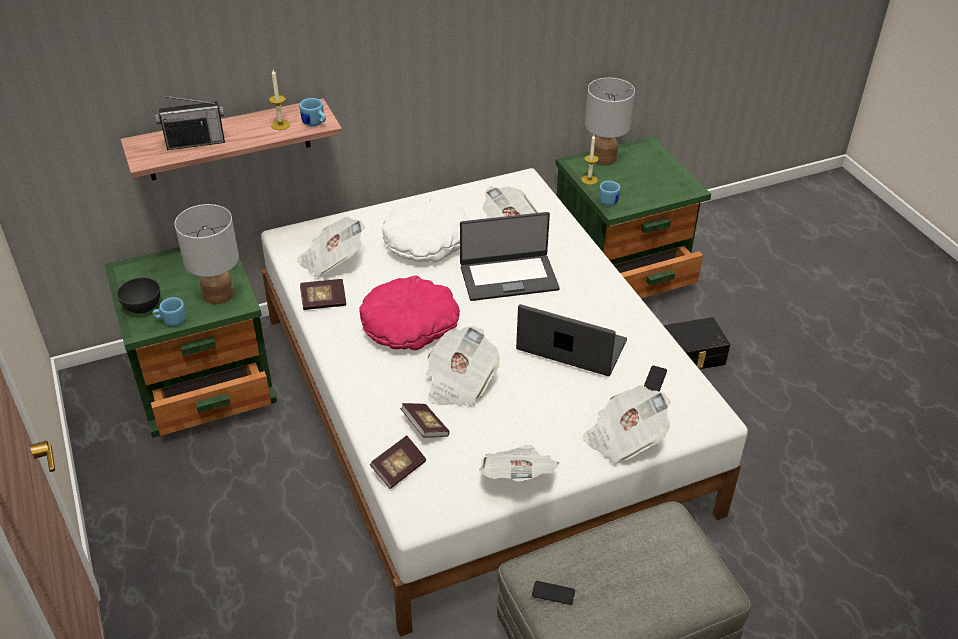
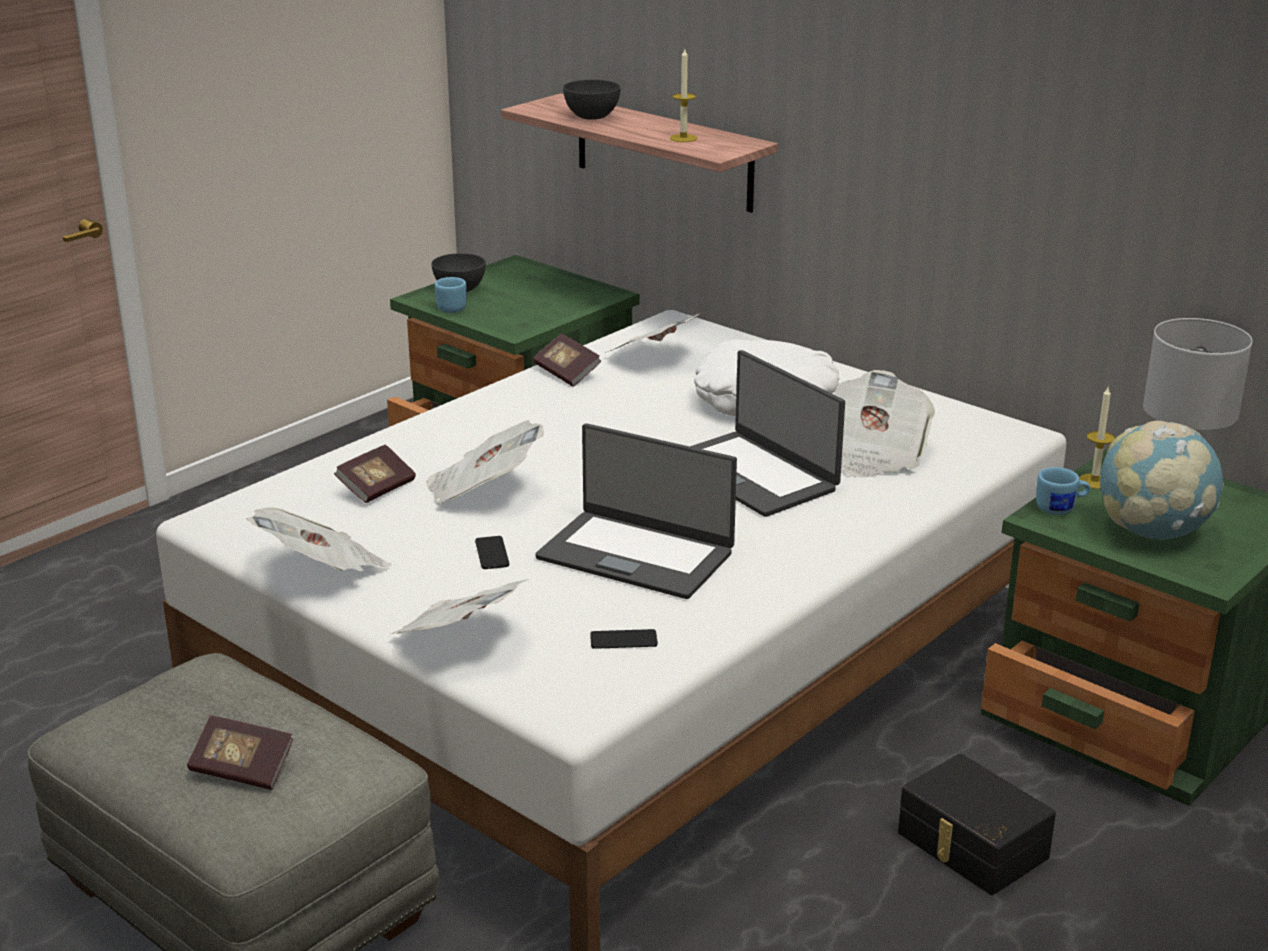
camera: 65 degrees right, 15 degrees down
(195, 142) = (592, 117): radio -> grey bowl
(219, 294) = (520, 316): grey table lamp -> none
(315, 124) = (709, 150): blue mug -> none
(399, 469) = (287, 490): book -> book (242, 769)
(408, 324) = (574, 431): pink pillow -> none
(553, 593) = (167, 689): phone -> phone (492, 553)
(571, 347) = (636, 554): laptop -> laptop turned 120 degrees clockwise
(645, 186) = (1152, 532): none -> globe

